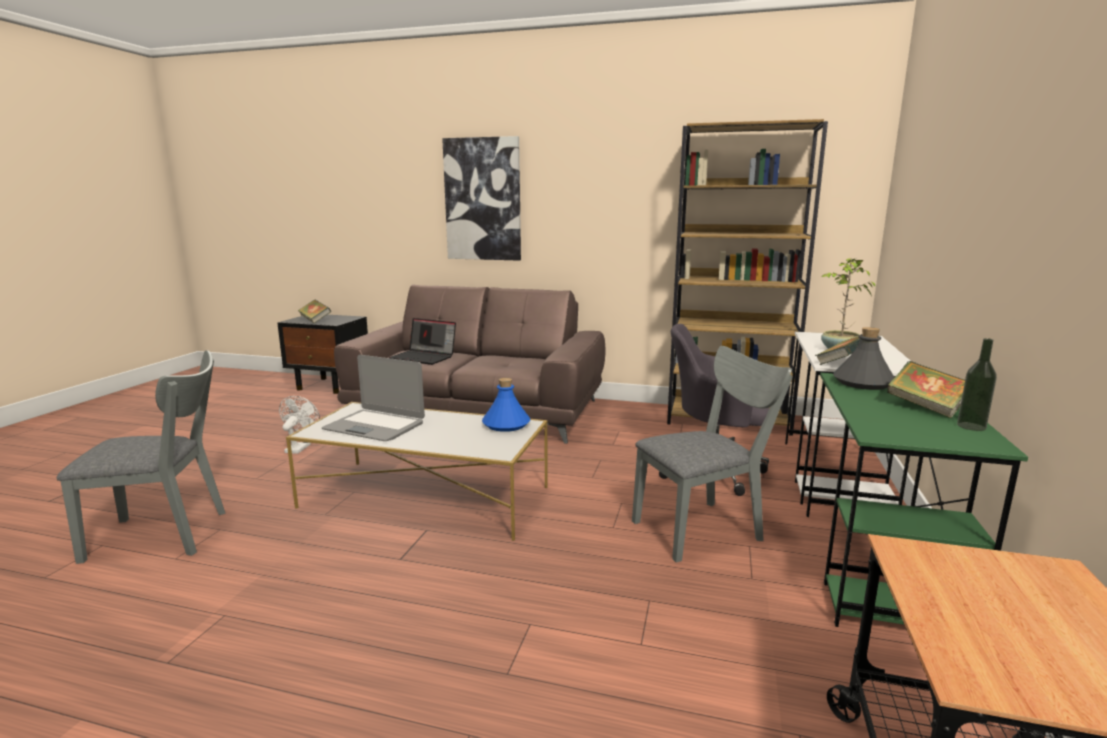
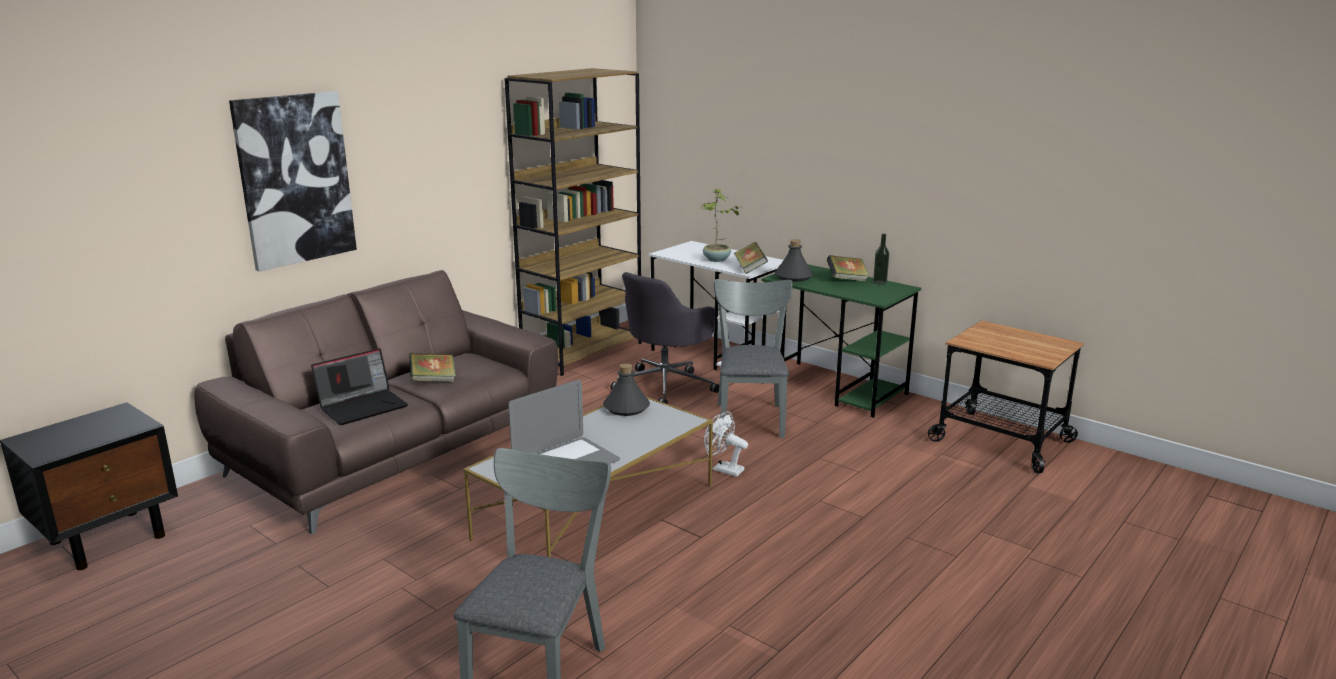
camera: 65 degrees left, 5 degrees up
(299, 447) = (365, 576): white fan -> white fan (723, 469)
(315, 321) = (86, 438): book -> book (433, 380)
(506, 424) = (626, 408): blue bottle -> grey bottle

